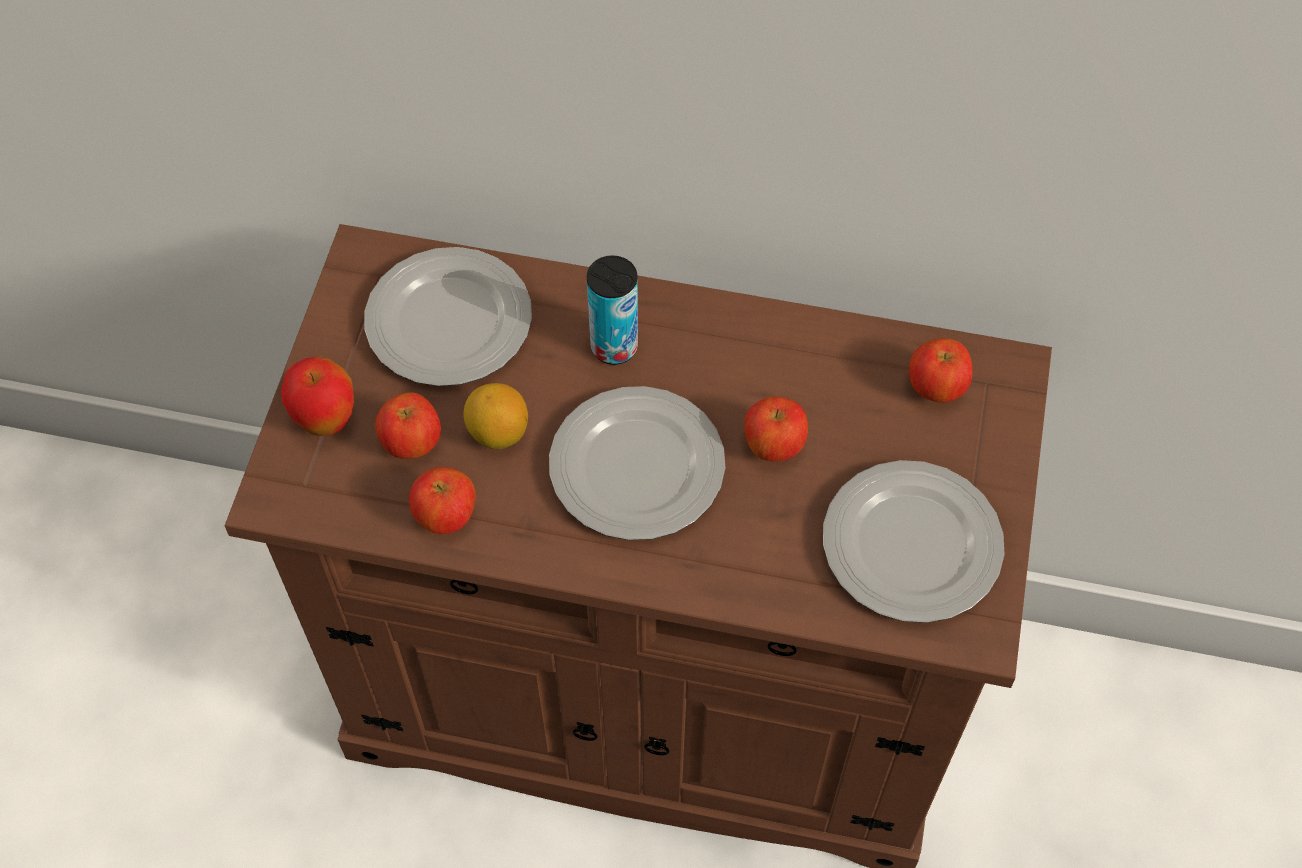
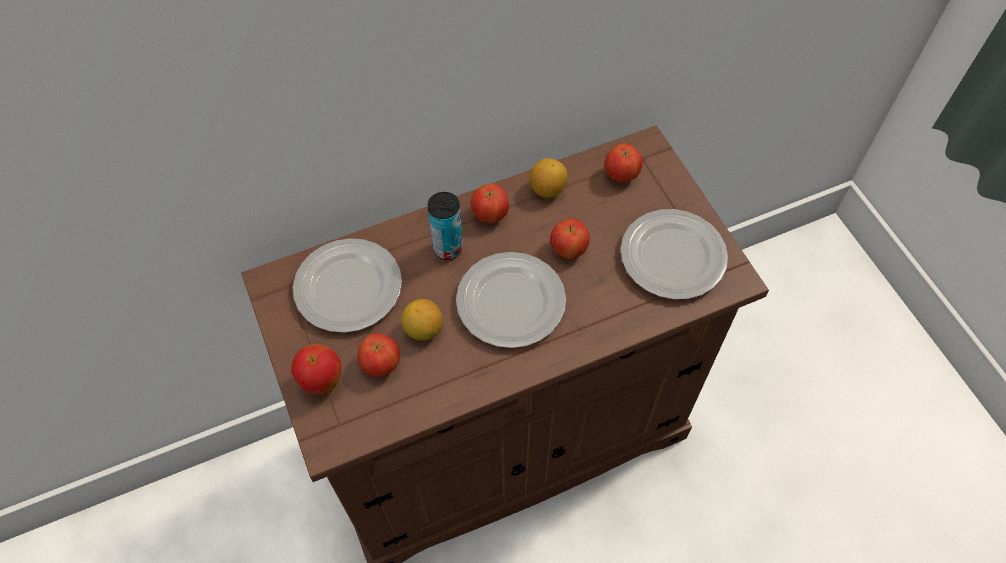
camera: 35 degrees left, 0 degrees up
(446, 516) = (432, 390): apple -> apple (490, 214)
(814, 346) = (547, 189): none -> lemon

